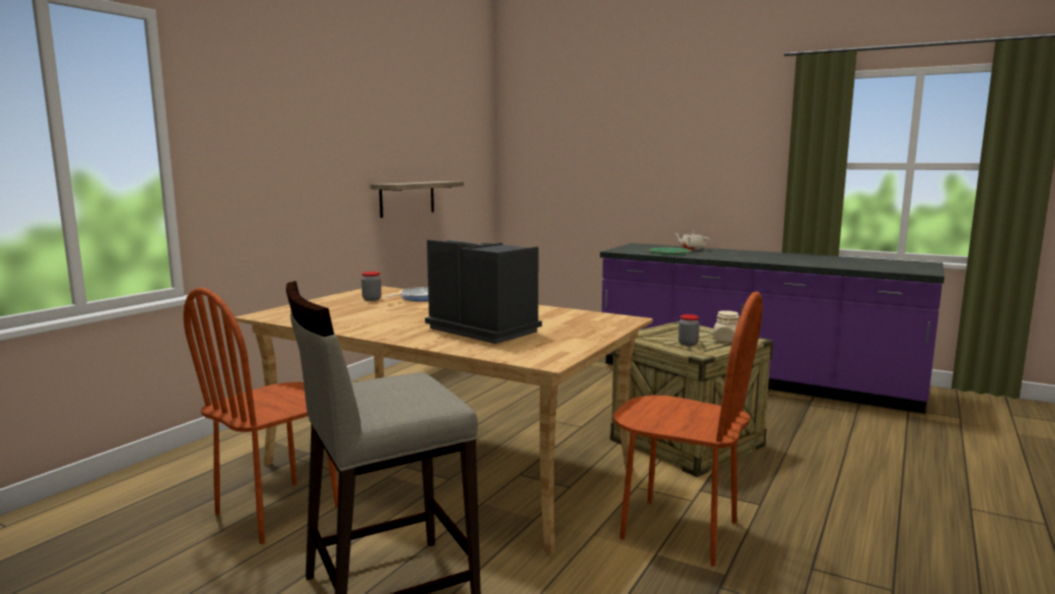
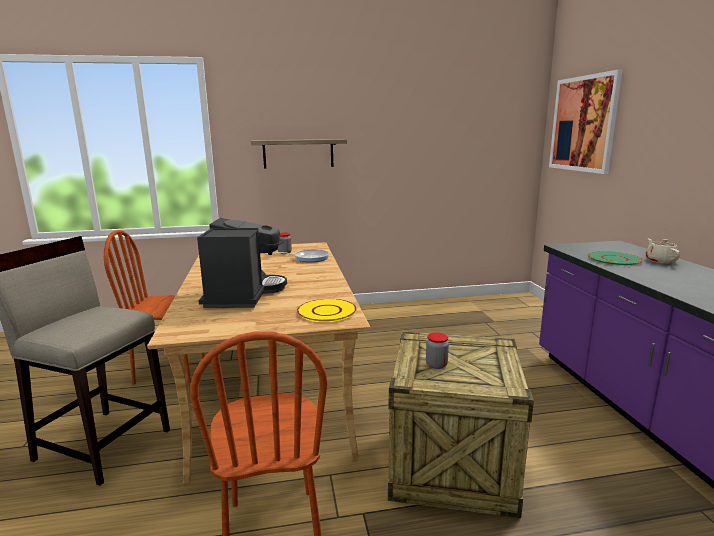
camera: 50 degrees right, 5 degrees up
(407, 198) = (420, 176): shelf -> shelf (298, 153)
(551, 139) = (583, 124): none -> picture
(596, 320) = (326, 311): none -> yellow plate
(726, 340) = (481, 377): beige jar -> none

